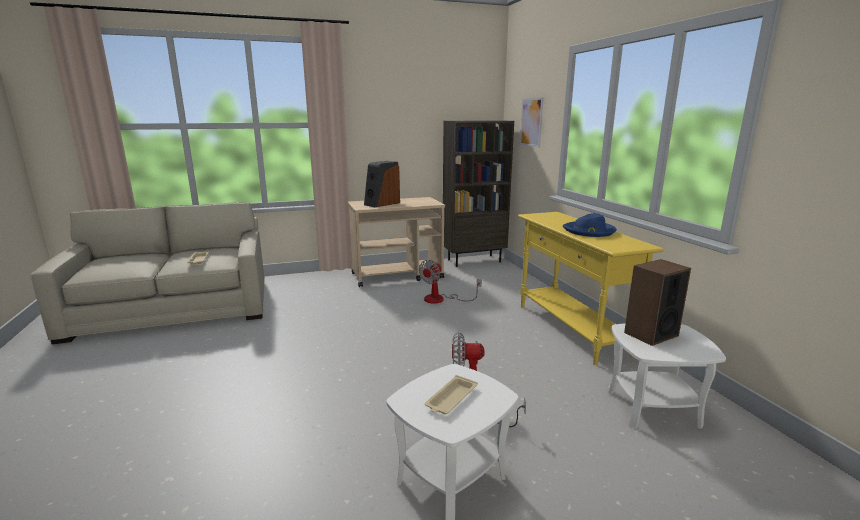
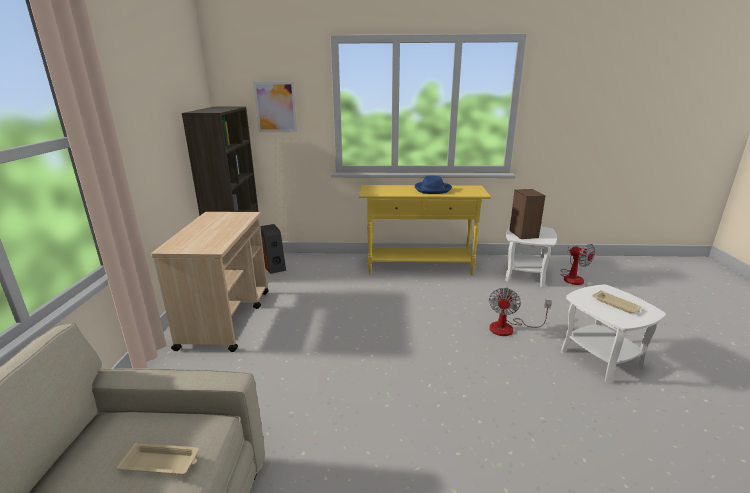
camera: 70 degrees left, 5 degrees up
(382, 203) = (206, 236): speaker -> speaker (274, 266)
(441, 299) = (321, 305): fan -> fan (572, 277)

